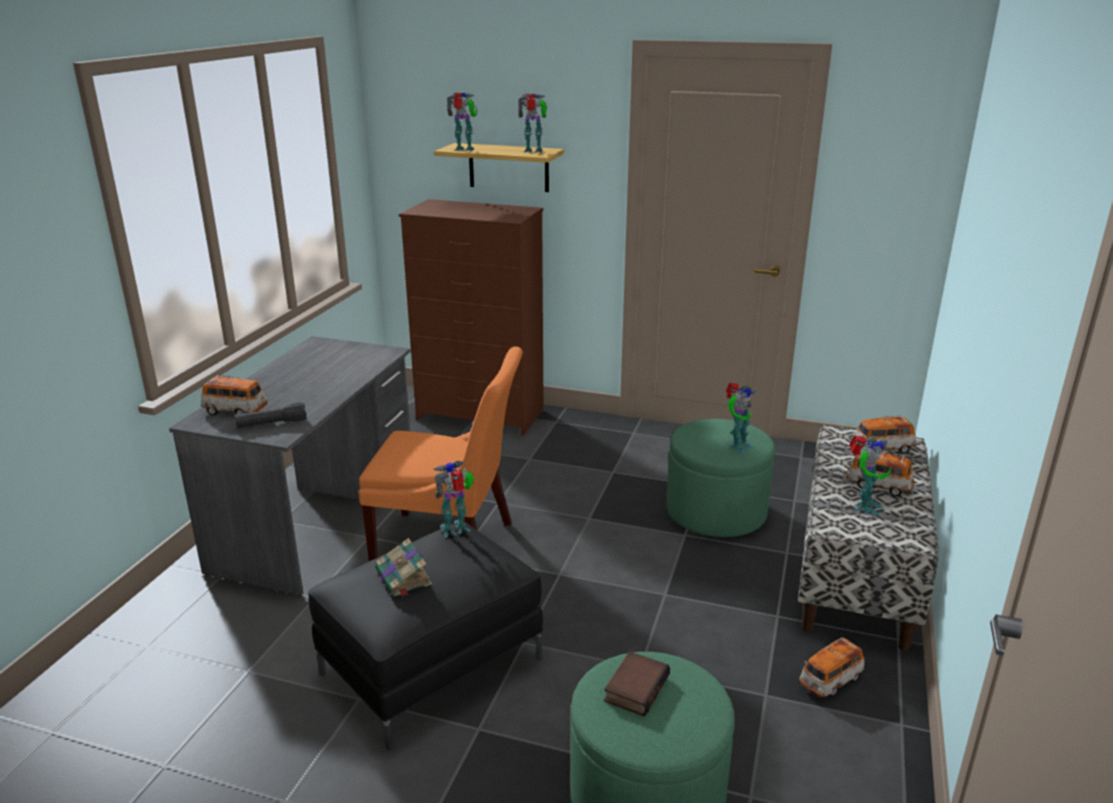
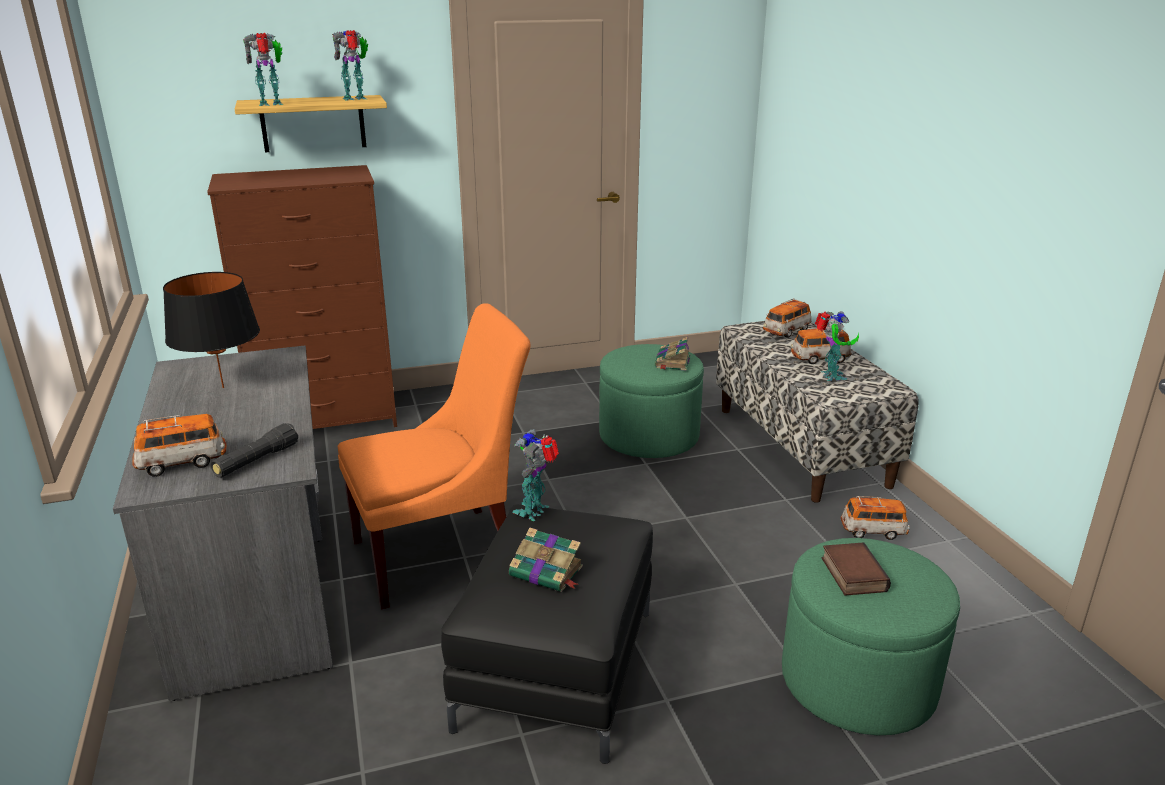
camera: 35 degrees left, 0 degrees up
(322, 366) = (223, 388): none -> black table lamp
(738, 446) = (672, 362): toy robot -> book
(830, 681) = (873, 531): toy car -> toy car turned 105 degrees counterclockwise

